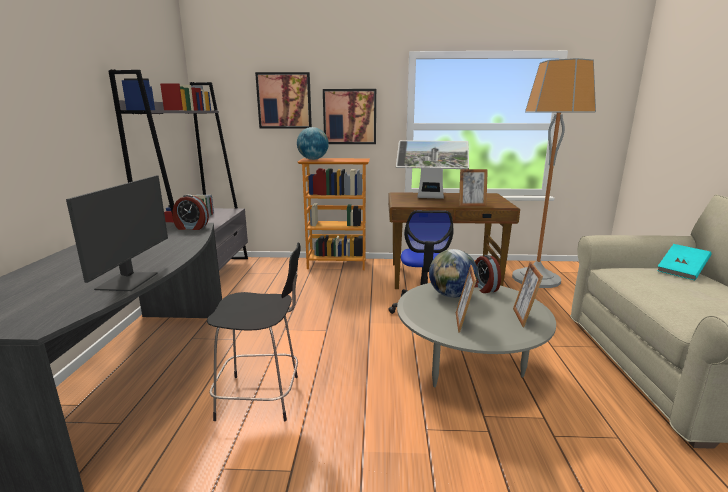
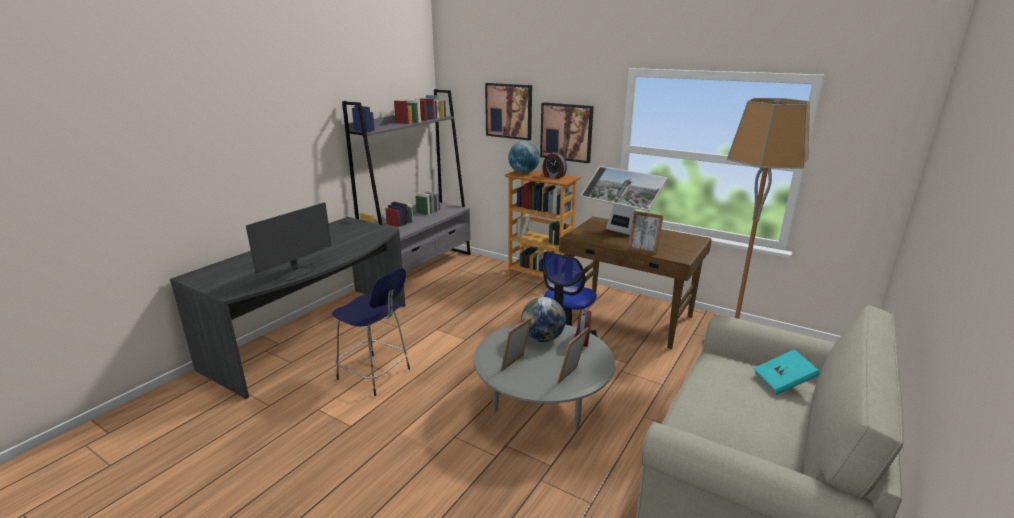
camera: 30 degrees right, 5 degrees up
(191, 227) = (378, 231): alarm clock -> alarm clock (553, 176)
(262, 397) = (376, 375): black stool -> blue stool

